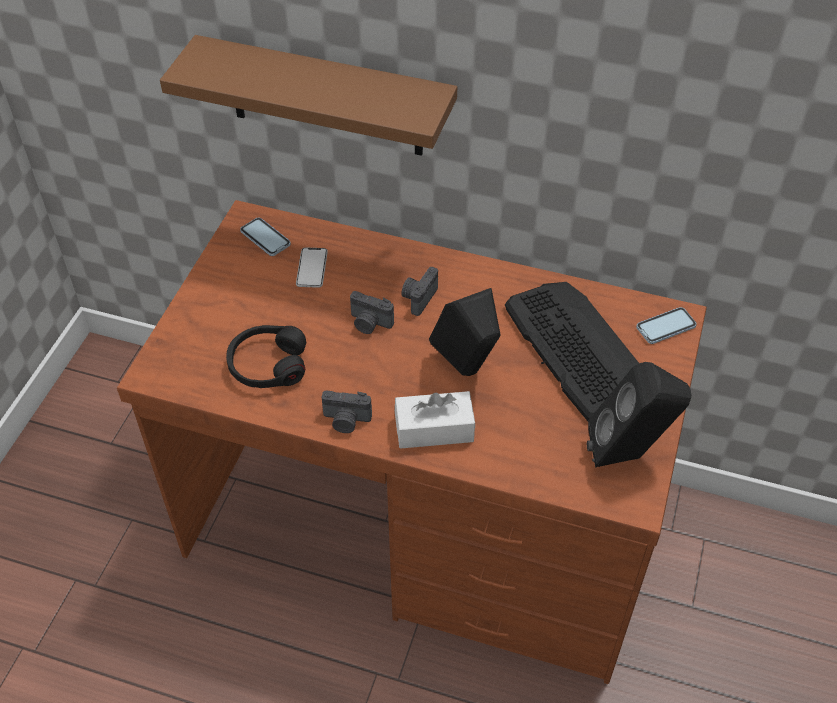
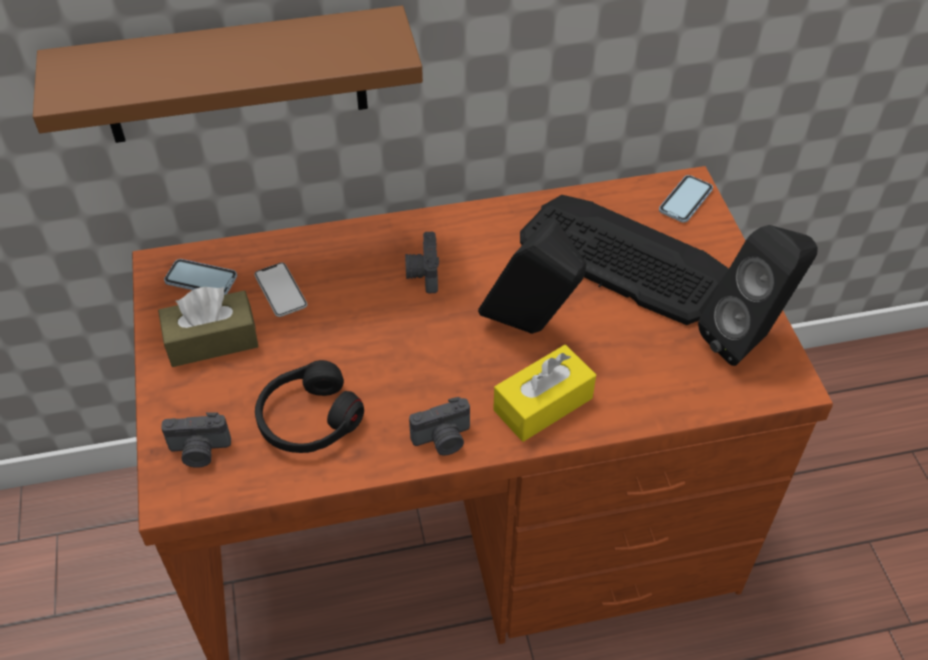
camera: 30 degrees left, 0 degrees up
(243, 283) = (212, 340): none -> brown tissue box
(369, 323) = (390, 323): camera -> camera (199, 451)
(434, 429) = (543, 404): white tissue box -> yellow tissue box

